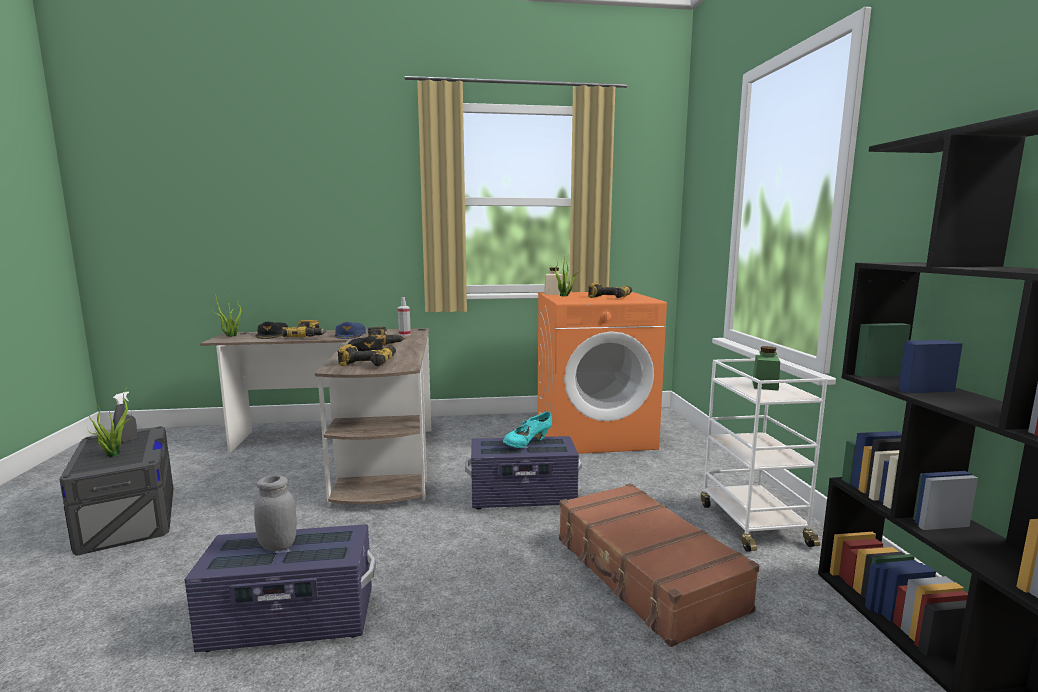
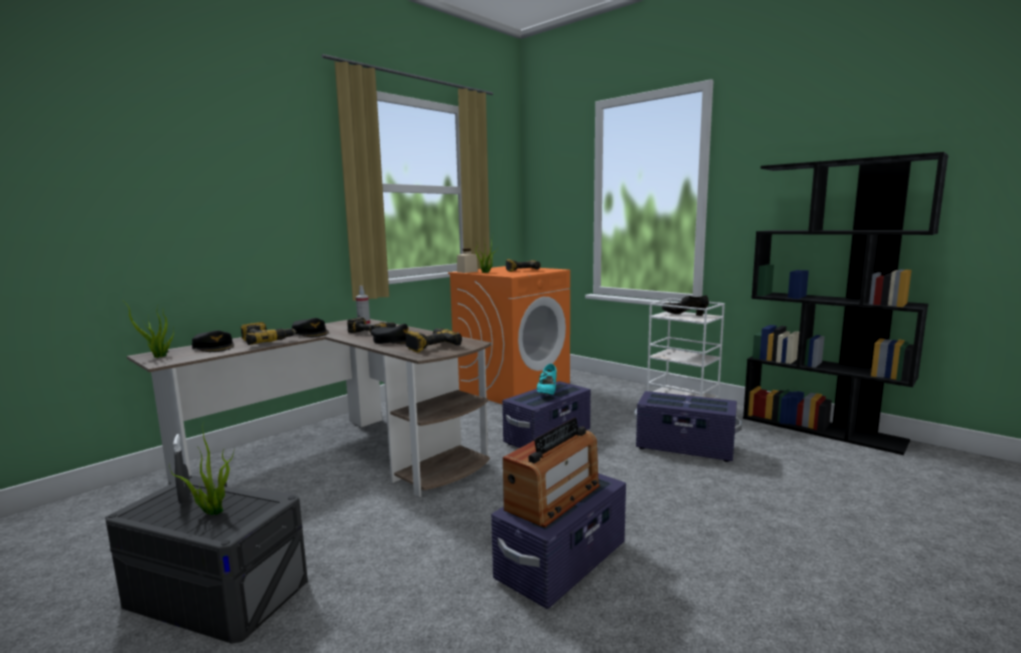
camera: 40 degrees left, 0 degrees up
(278, 545) = (553, 497): grey jar -> radio
(350, 335) = (310, 333): blue cap -> black cap
(645, 574) = (685, 447): brown suitcase -> purple storage box
(765, 386) = (684, 315): green jar -> black shoe

